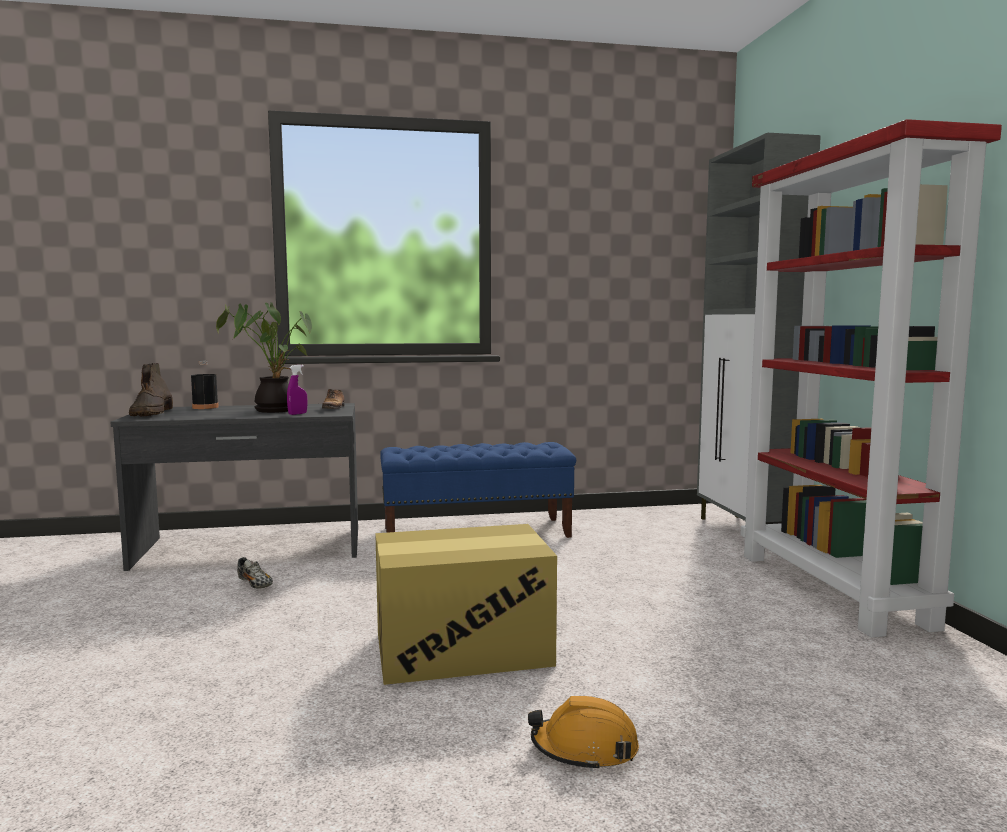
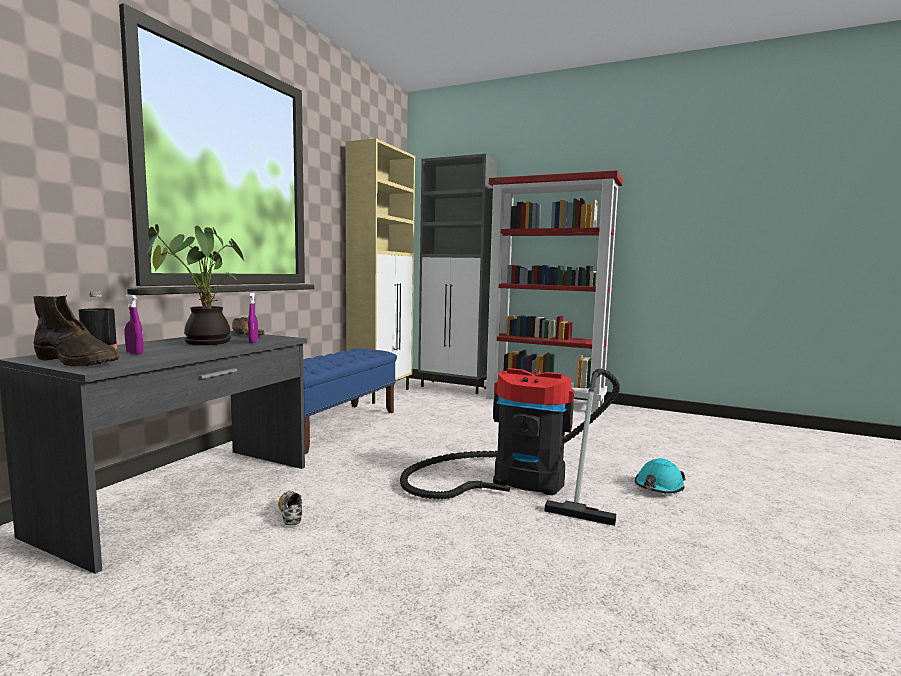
camera: 55 degrees left, 0 degrees up
(200, 412) = (134, 353): none -> purple spray bottle
(255, 585) = (290, 514): shoe -> shoe turned 105 degrees counterclockwise
(463, 649) = (520, 480): cardboard box -> vacuum cleaner
(584, 749) = (658, 487): orange hard hat -> turquoise hard hat
(622, 515) = (381, 394): none -> beige cabinet

